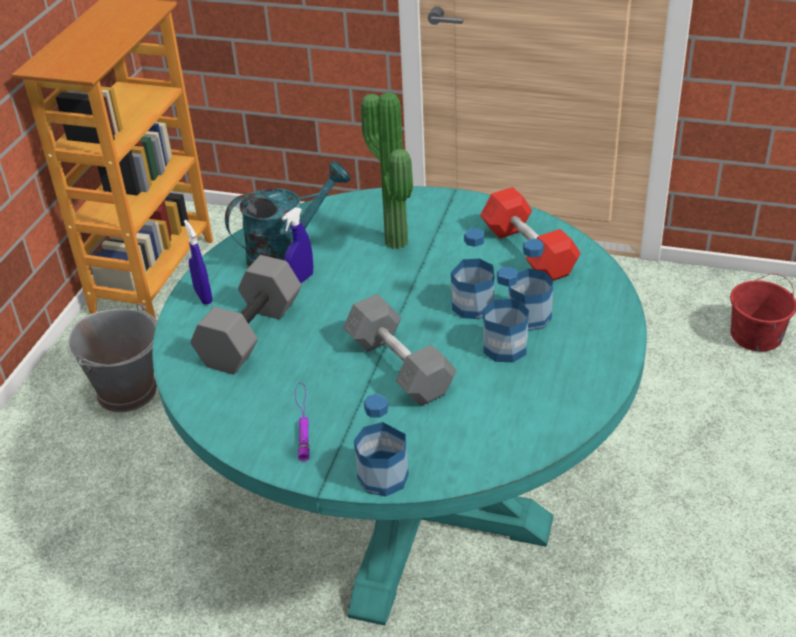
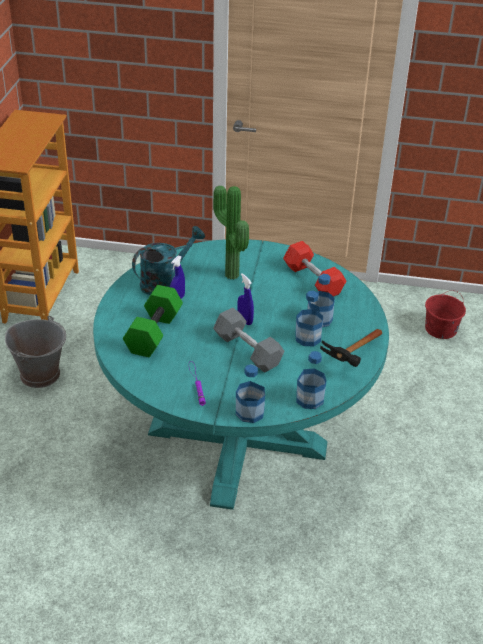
camera: 10 degrees left, 0 degrees up
(203, 296) = (118, 310): blue spray bottle -> blue spray bottle (245, 320)
(249, 333) = (153, 332): grey dumbbell -> green dumbbell
(473, 306) = (285, 313): bottle -> bottle (309, 399)
(576, 388) = (352, 360): none -> hammer

